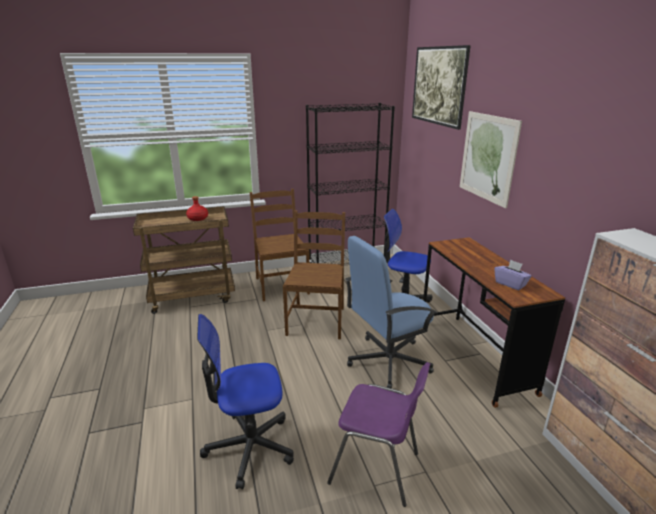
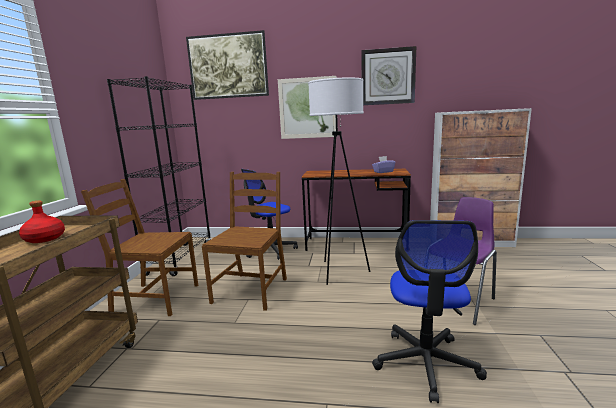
camera: 65 degrees left, 10 degrees down
(316, 321) = (251, 290): brown chair -> brown chair turned 75 degrees clockwise
(387, 361) = (340, 271): blue office chair -> white floor lamp
(581, 139) = (388, 77): none -> wall clock

